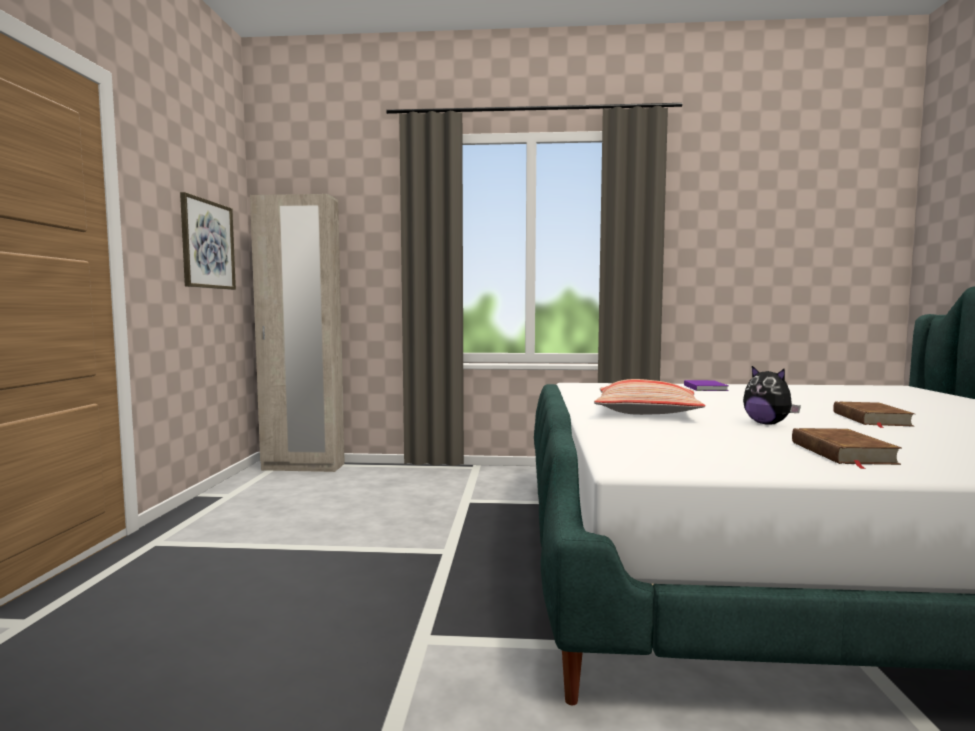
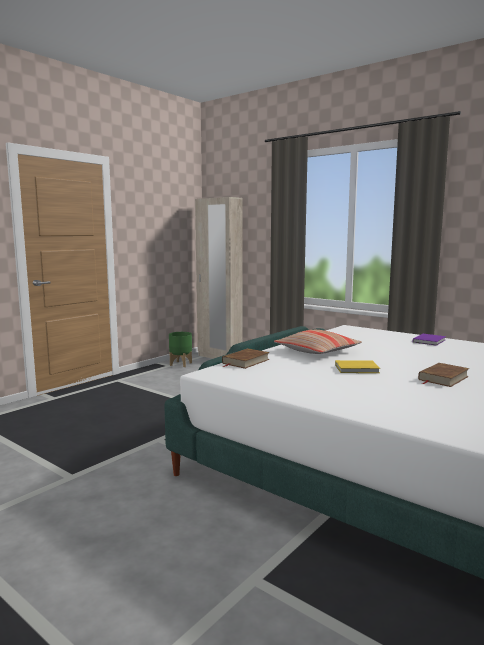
camera: 35 degrees right, 5 degrees up
(207, 244) = (168, 230): picture -> none
(249, 489) = (181, 364): none -> green planter
(767, 424) = (358, 369): plush toy -> yellow book
(841, 453) = (326, 389): brown book -> brown book (245, 361)

